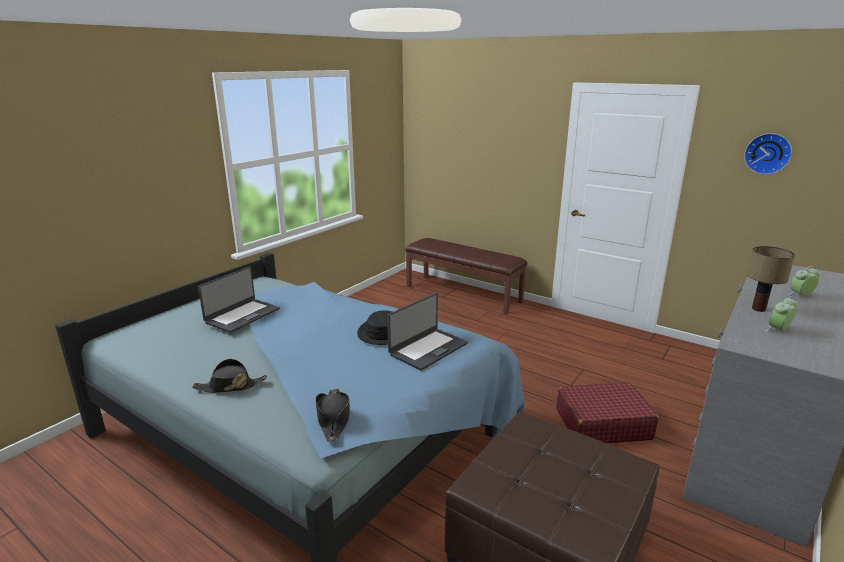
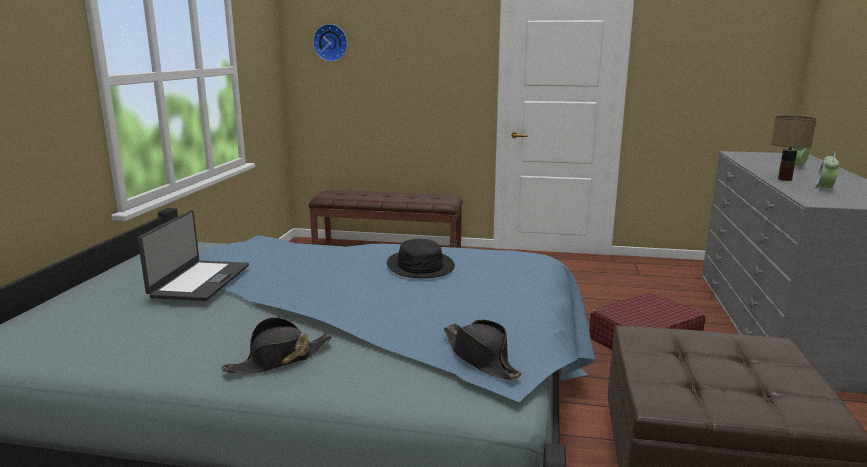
camera: 25 degrees left, 5 degrees down
(427, 349) = (495, 272): laptop -> none
(767, 153) = (704, 51): wall clock -> wall clock (331, 42)

